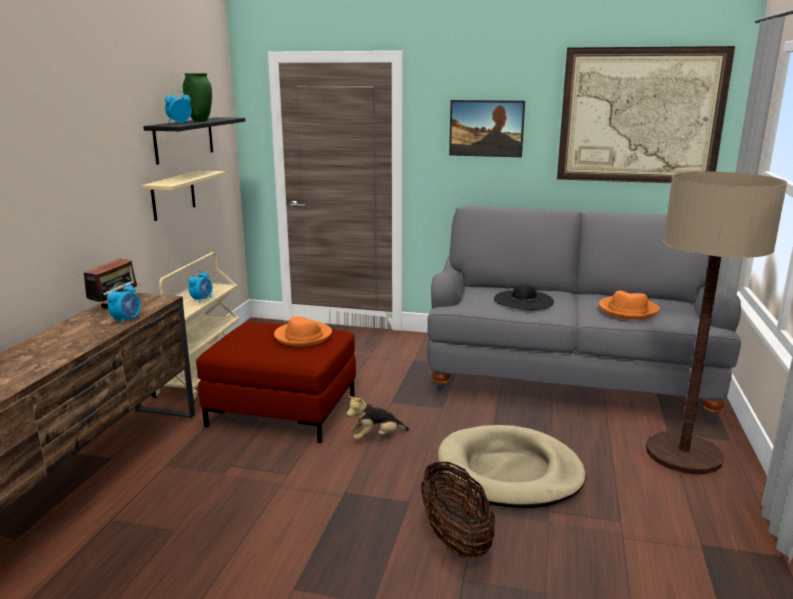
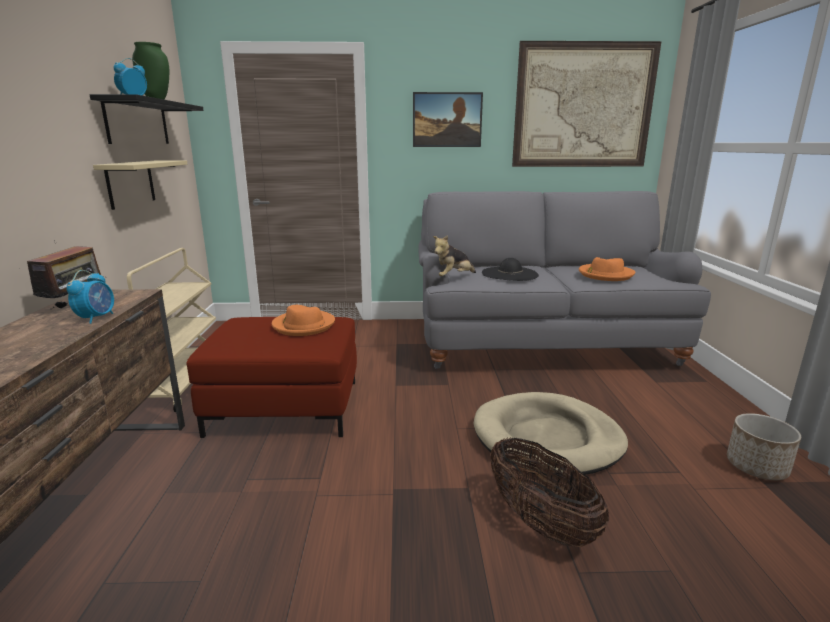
camera: 15 degrees left, 0 degrees up
(202, 300) = (177, 298): alarm clock -> none
(376, 437) = (398, 422): plush toy -> plush toy (453, 277)
(683, 454) = (681, 398): floor lamp -> none
(707, 530) = (757, 467): none -> planter

